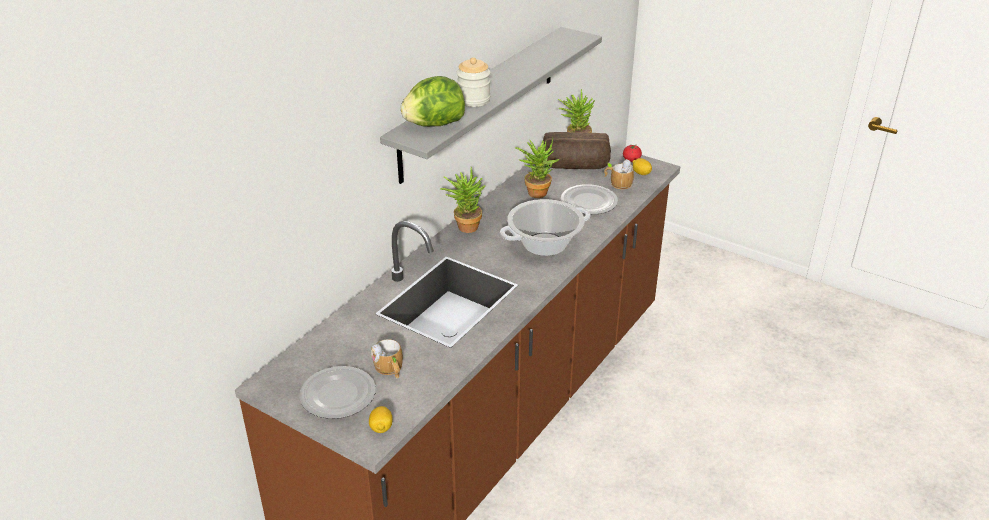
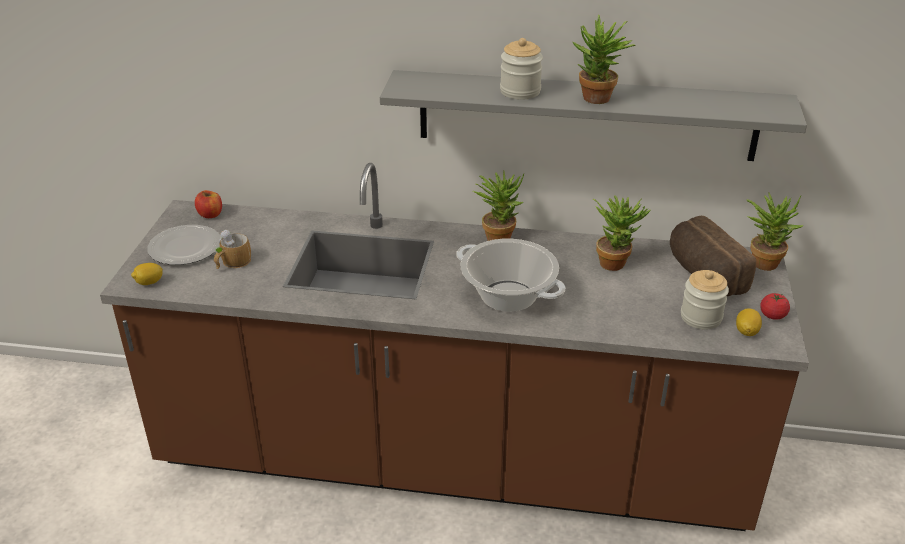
camera: 65 degrees right, 0 degrees up
(290, 368) = (210, 214): none -> apple
(434, 125) = (442, 86): lettuce -> none
(514, 80) = (597, 101): none -> potted plant
(589, 202) = (631, 306): plate -> none
(617, 183) = (701, 317): mug -> jar

